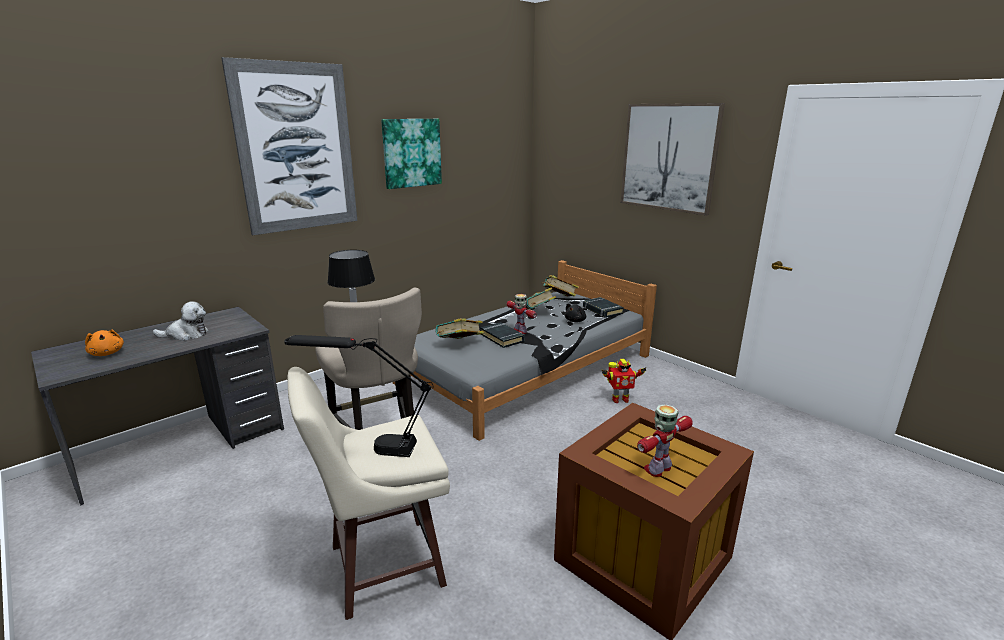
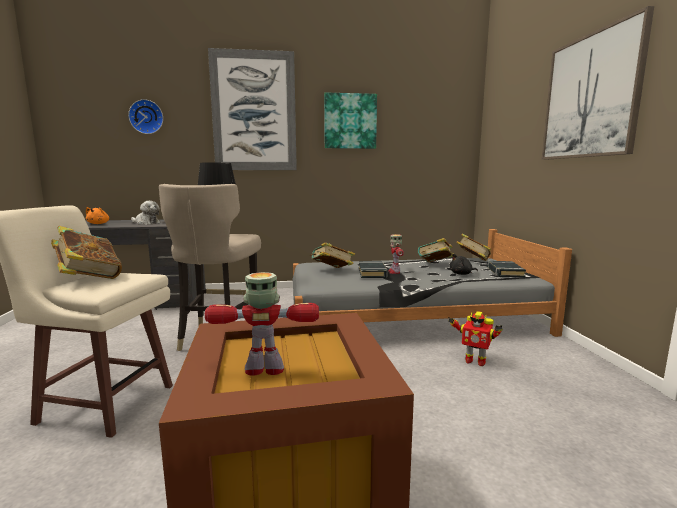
camera: 35 degrees right, 10 degrees down
(132, 168) = (147, 117): none -> wall clock
(368, 445) = (89, 278): black table lamp -> book

